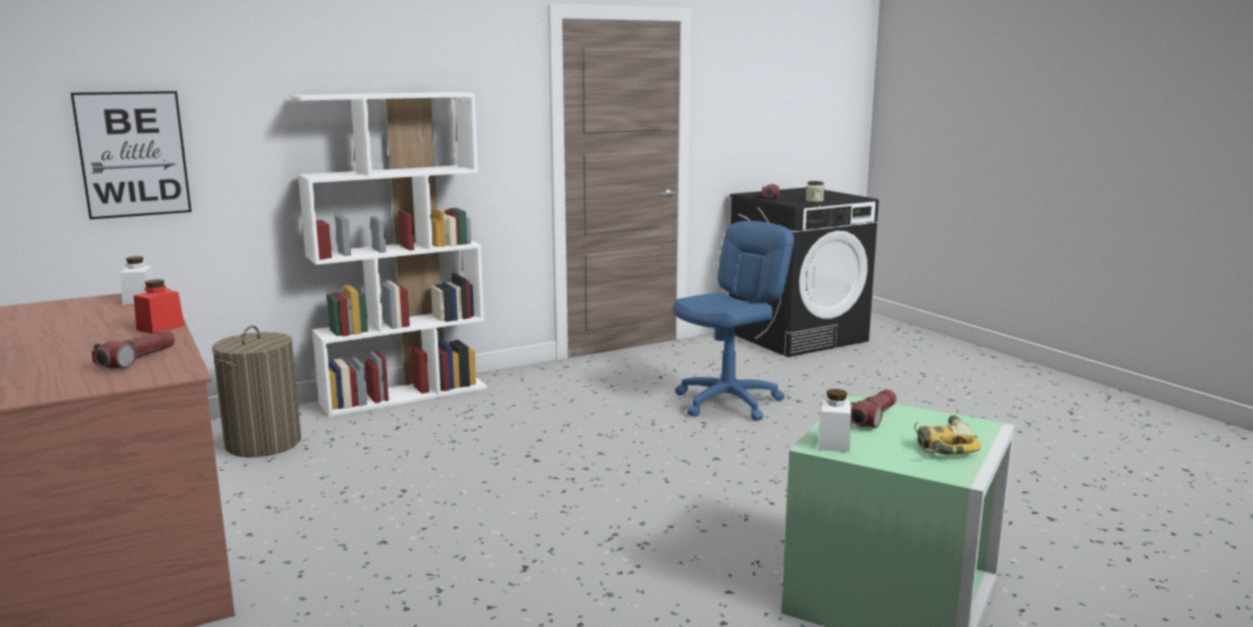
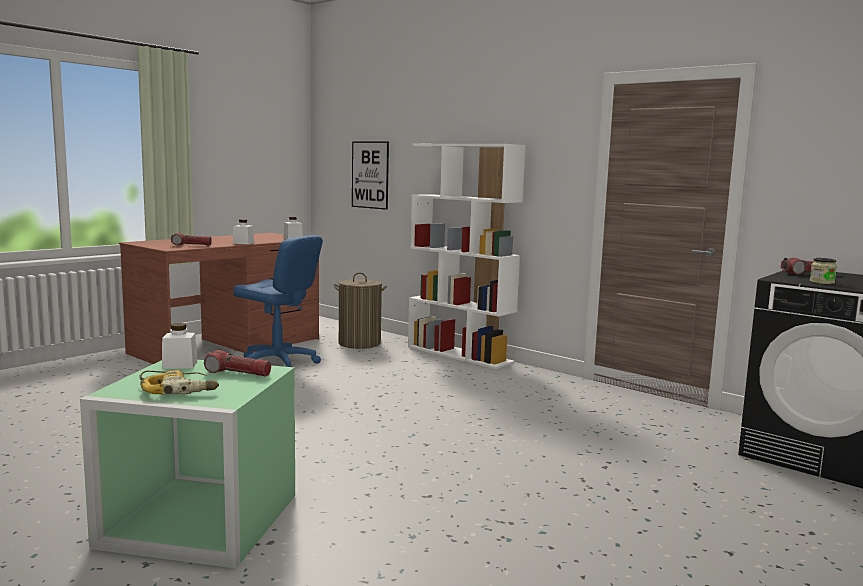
camera: 70 degrees right, 5 degrees down
(160, 328) = (243, 243): red jar -> white jar
(728, 402) = (561, 439): blue office chair -> blue office chair (277, 363)

